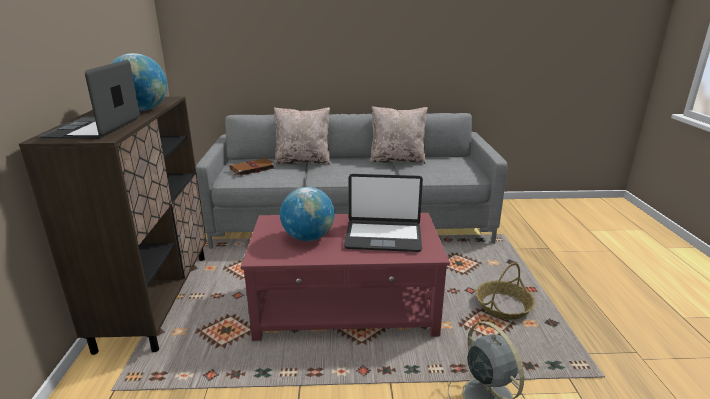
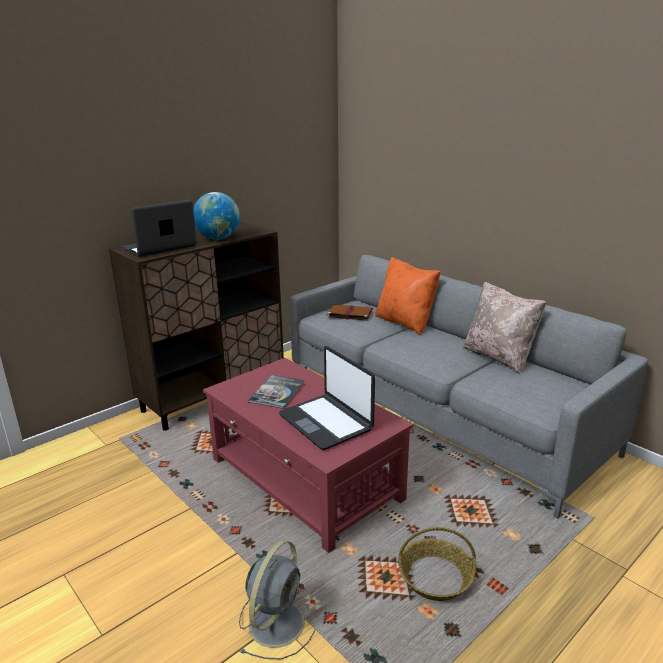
camera: 50 degrees right, 0 degrees up
(303, 161) = (405, 323): beige pillow -> orange pillow
(308, 237) = (277, 392): globe -> book

